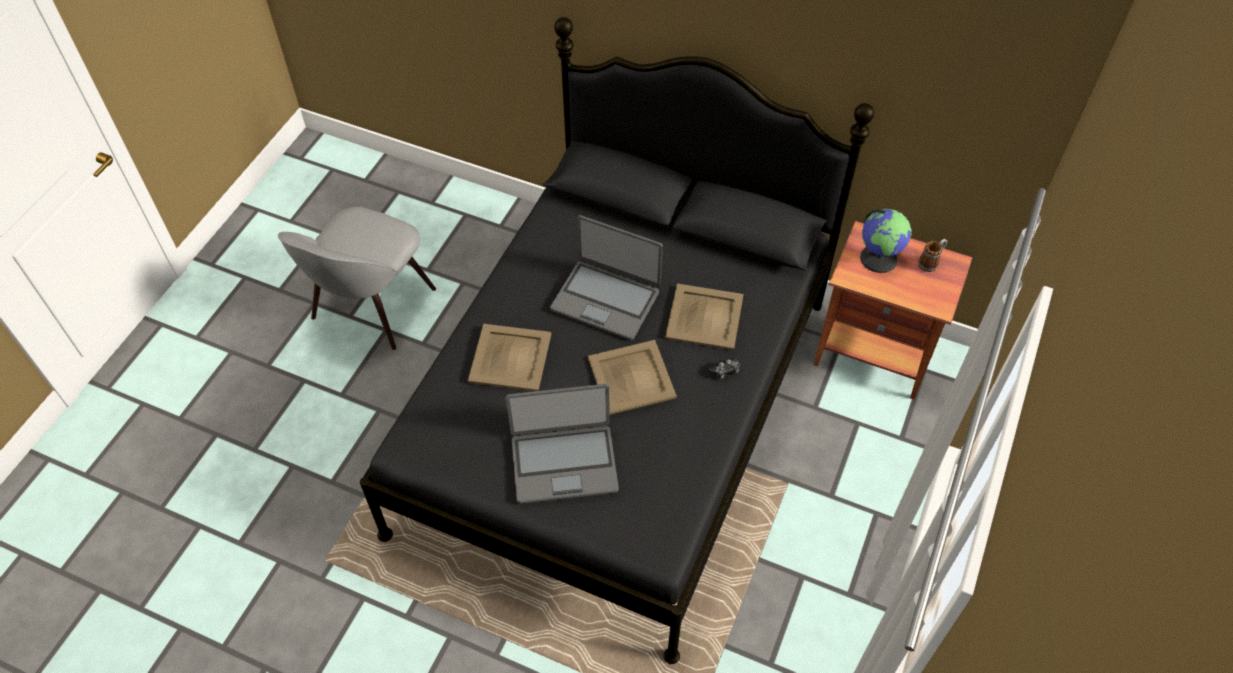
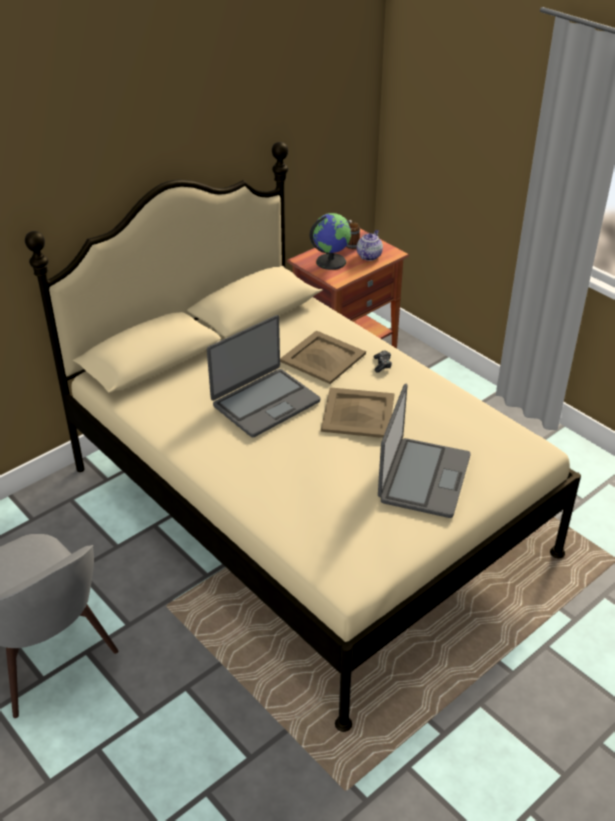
camera: 65 degrees left, 15 degrees down
(511, 357) = (288, 477): beige tray -> none
(617, 413) = (307, 509): black bed -> beige bed
(917, 287) = (369, 256): none -> teapot

